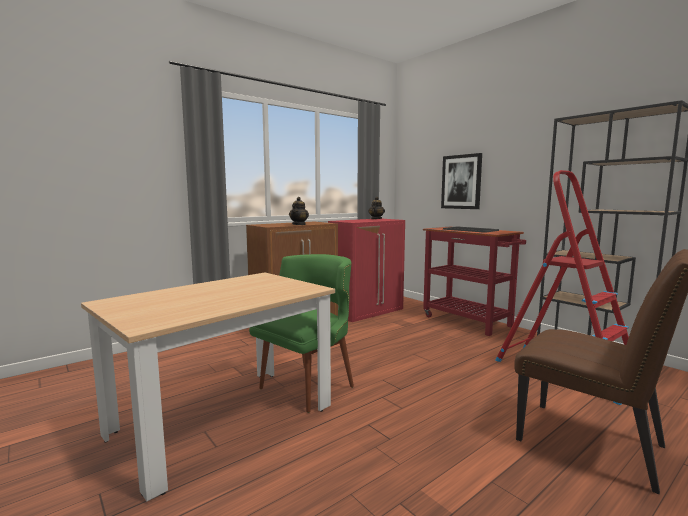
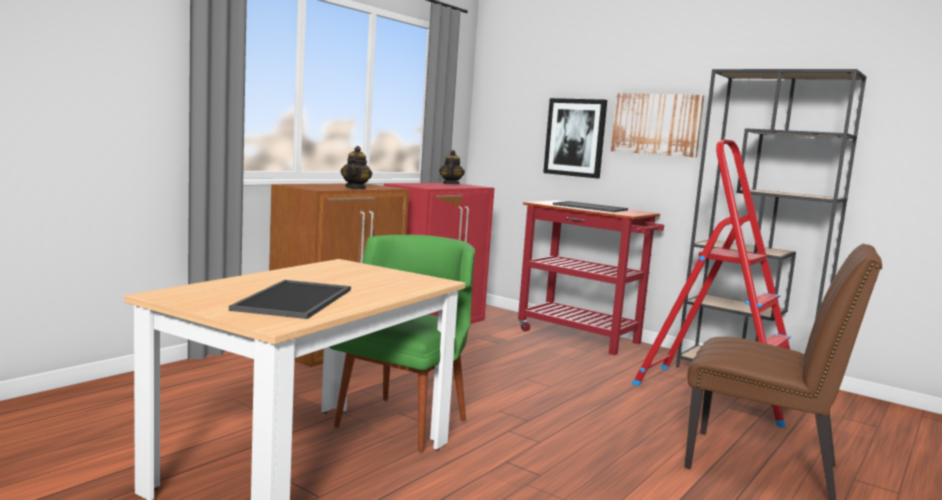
camera: 15 degrees left, 0 degrees up
(189, 305) = (296, 300): none -> tray
(518, 166) = (656, 124): none -> picture

